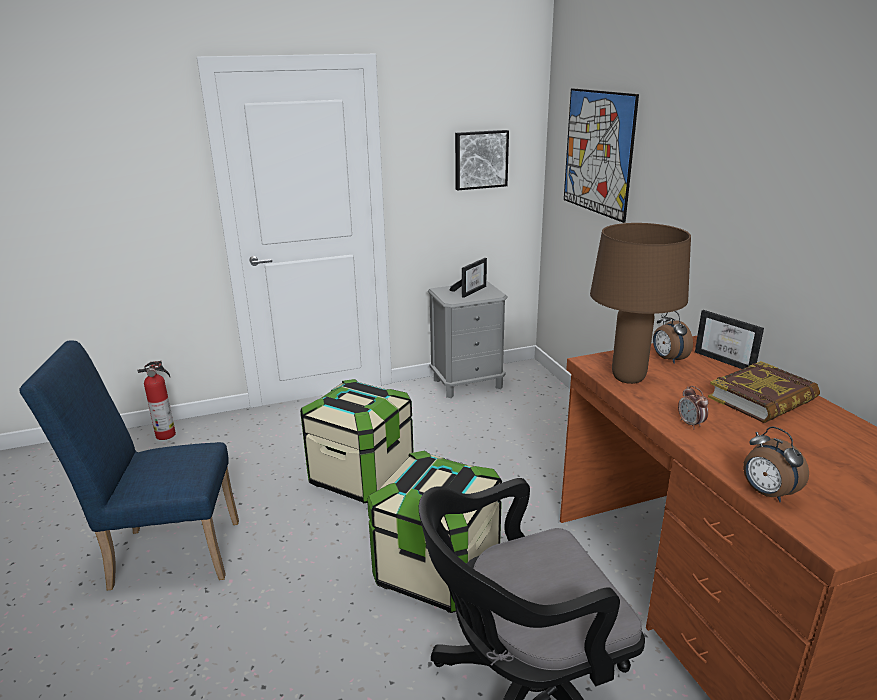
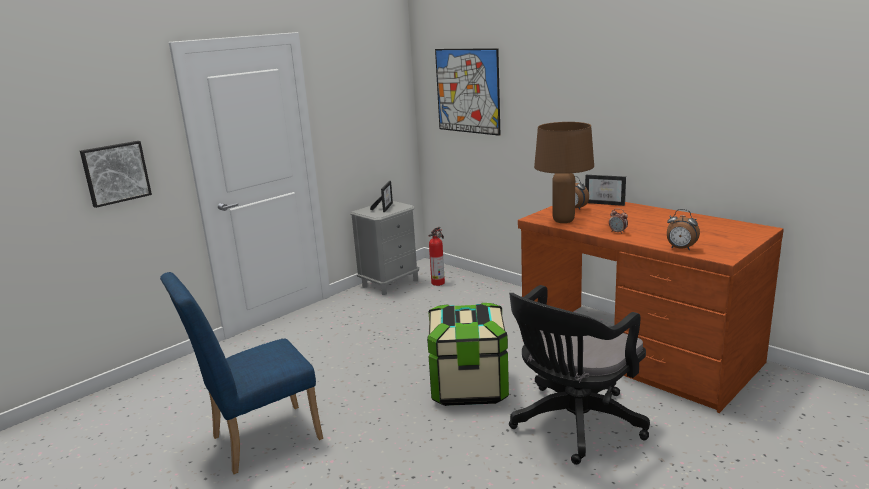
camera: 25 degrees left, 5 degrees down
(167, 434) = (168, 375): fire extinguisher -> fire extinguisher (438, 282)
(362, 476) = (365, 355): storage box -> none
(480, 159) = (374, 106): picture -> picture (115, 173)
(762, 399) = (641, 215): book -> none

